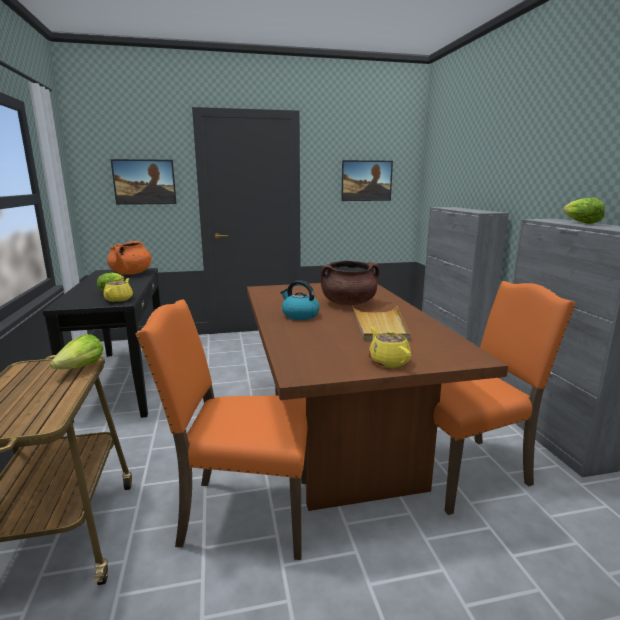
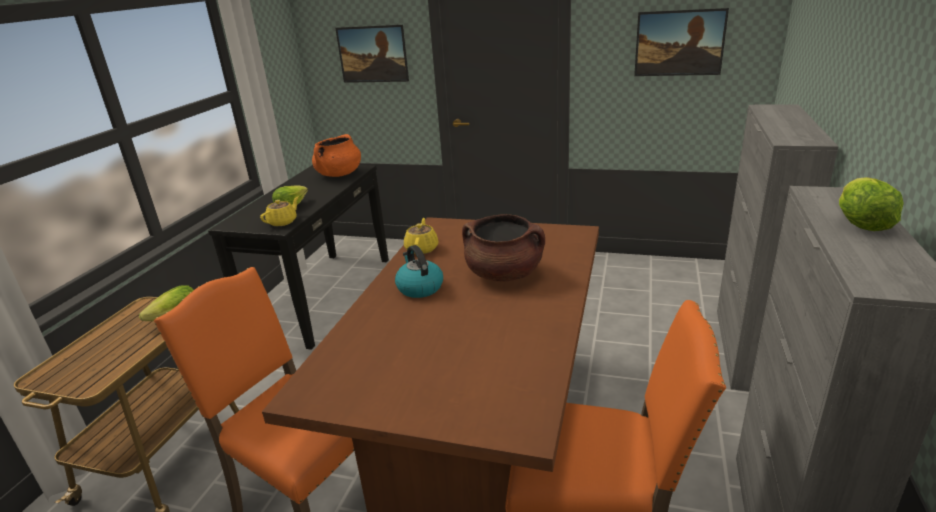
camera: 30 degrees right, 10 degrees up
(379, 325) = (487, 330): beige tray -> none
(388, 361) = (413, 403): yellow teapot -> yellow teapot (422, 248)

